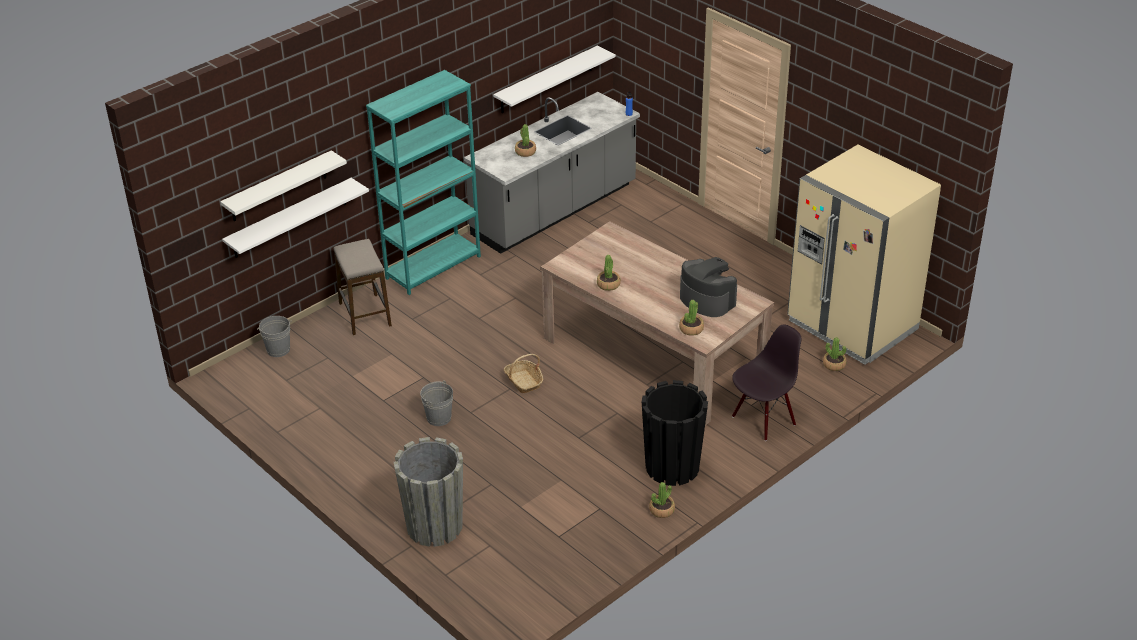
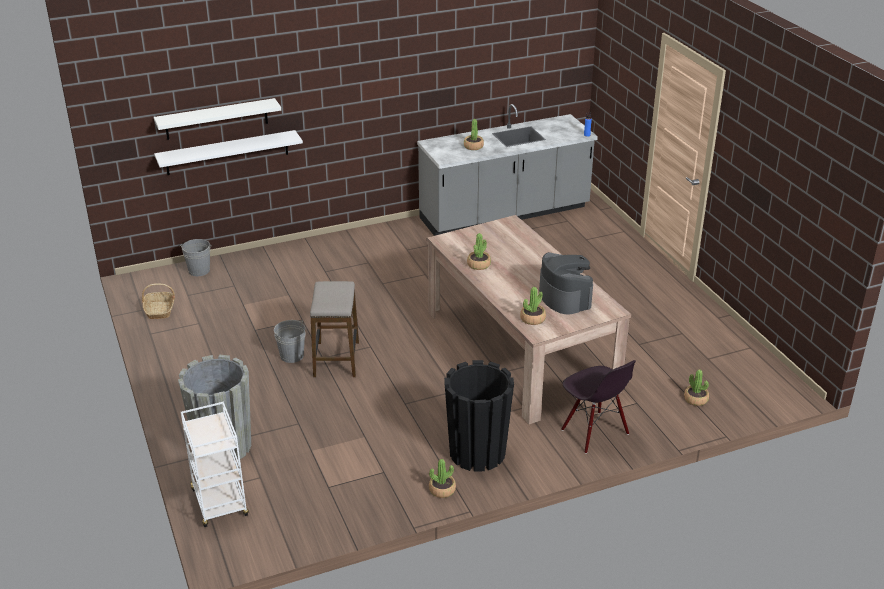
camera: 20 degrees right, 5 degrees down
(364, 315) = (288, 260): stool -> stool (336, 359)
(433, 267) = (371, 236): turquoise bookcase -> none
(469, 580) = (220, 503): none -> white cart
(524, 381) = (387, 343): basket -> basket (159, 310)
(546, 80) = (515, 89): white shelf -> none
(763, 419) = (594, 432): black chair -> black chair turned 75 degrees clockwise
(852, 325) = (734, 368): beige fridge -> none

